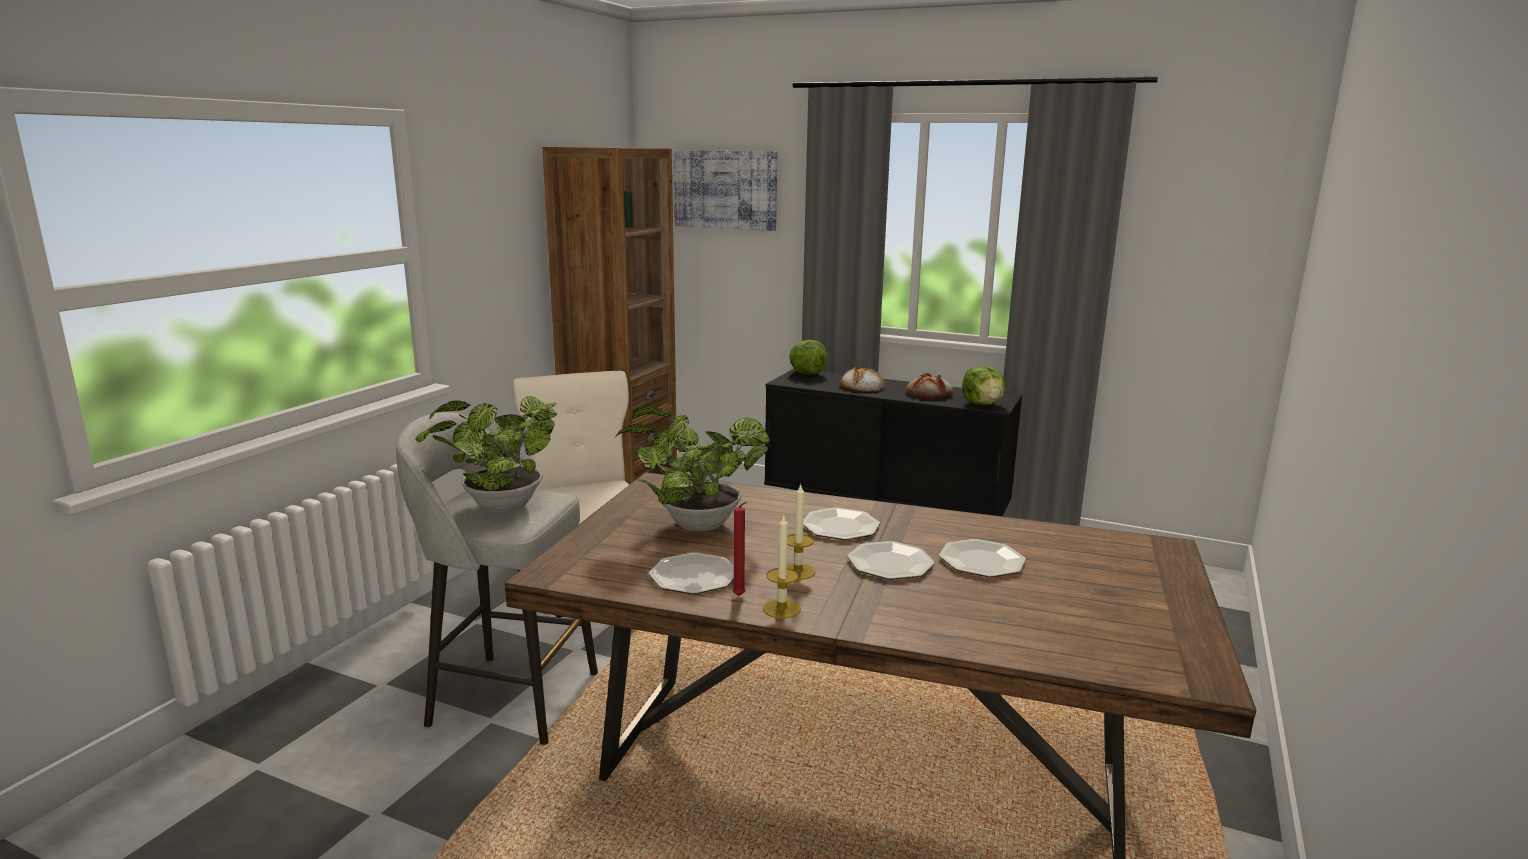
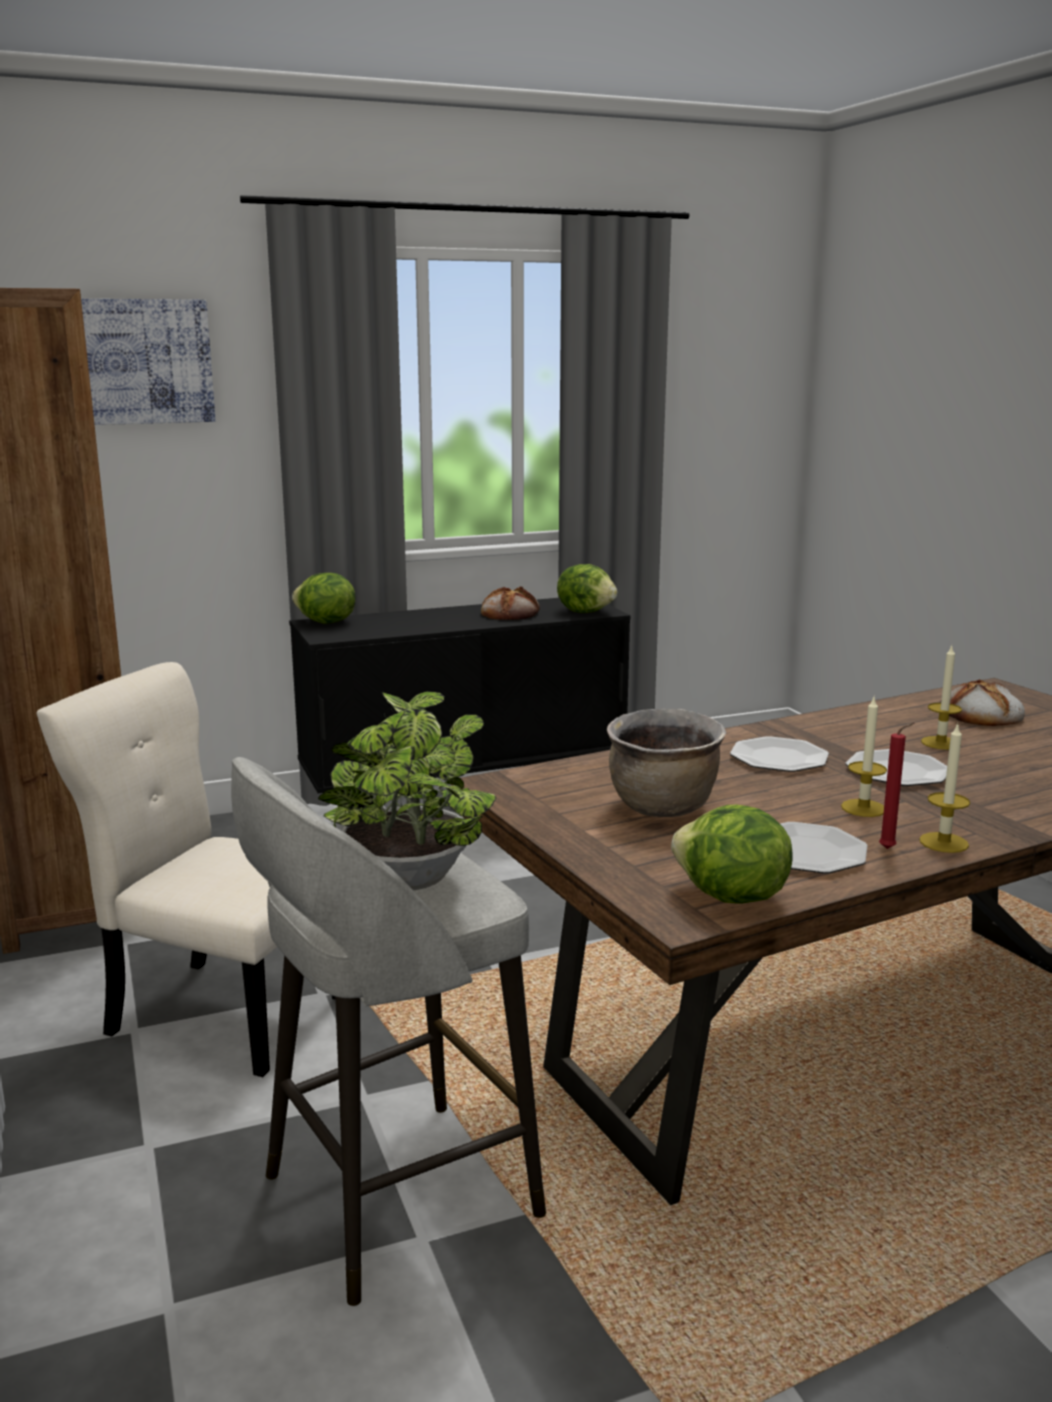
camera: 45 degrees left, 0 degrees up
(591, 576) = (730, 898): none -> lettuce
(694, 524) = (663, 808): potted plant -> brown cooking pot
(862, 386) = (425, 621): bread -> bread (981, 715)
(982, 561) = (940, 743): plate -> candle

